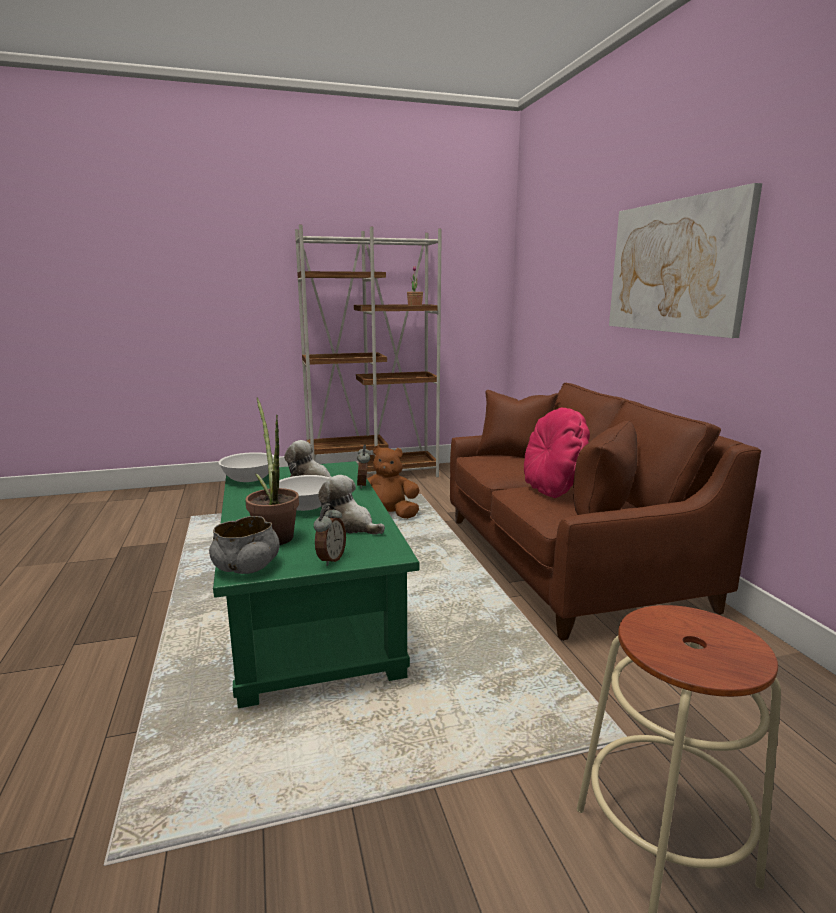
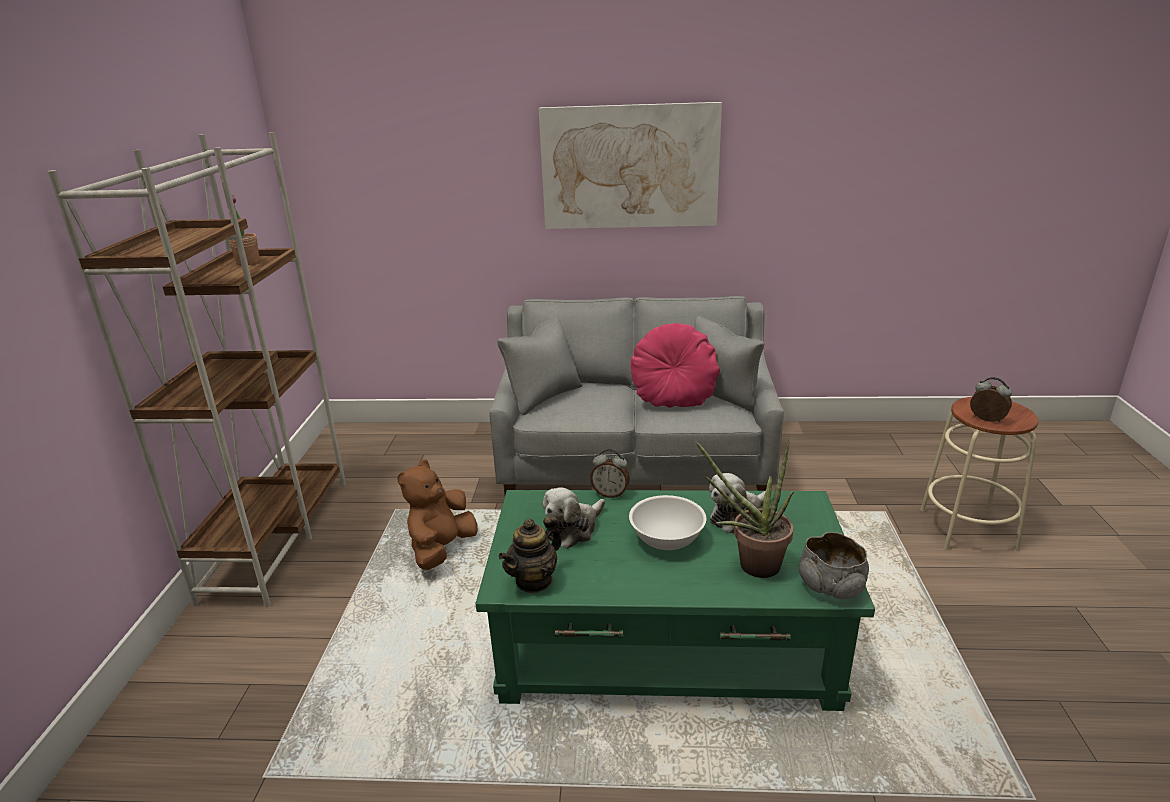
camera: 70 degrees left, 10 degrees up
(249, 479) = (534, 580): white bowl -> teapot
(330, 559) = (818, 534): alarm clock -> alarm clock (986, 420)
(564, 561) = (635, 464): brown sofa -> grey sofa

